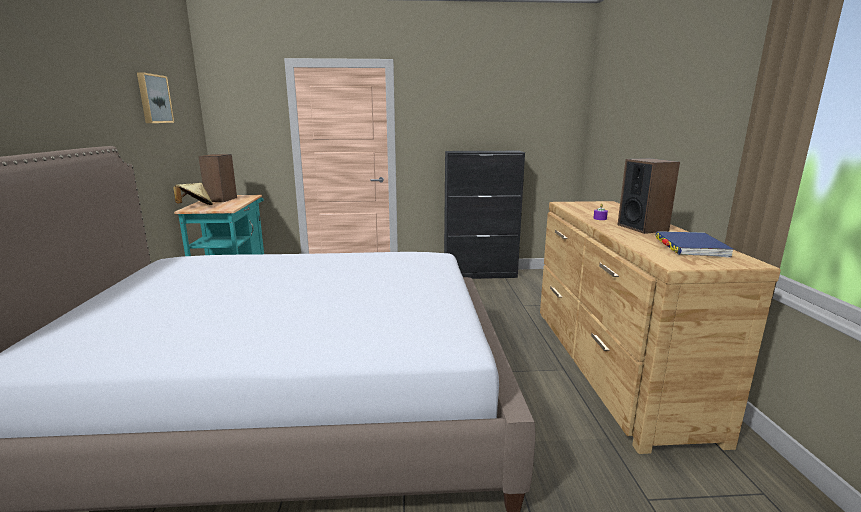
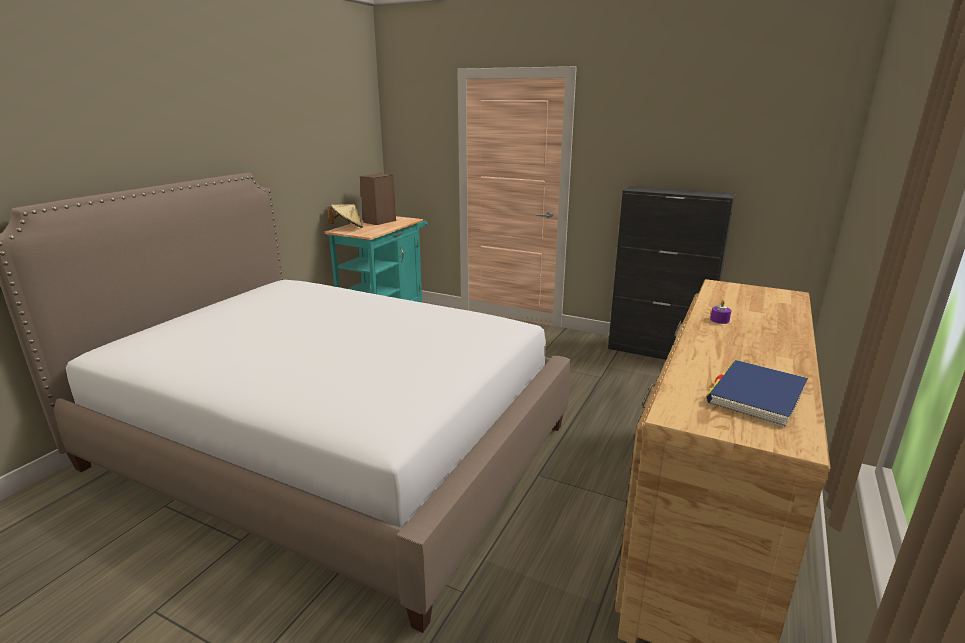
camera: 30 degrees right, 5 degrees up
(153, 99) = (314, 121): picture -> none
(642, 228) = (752, 348): speaker -> none

